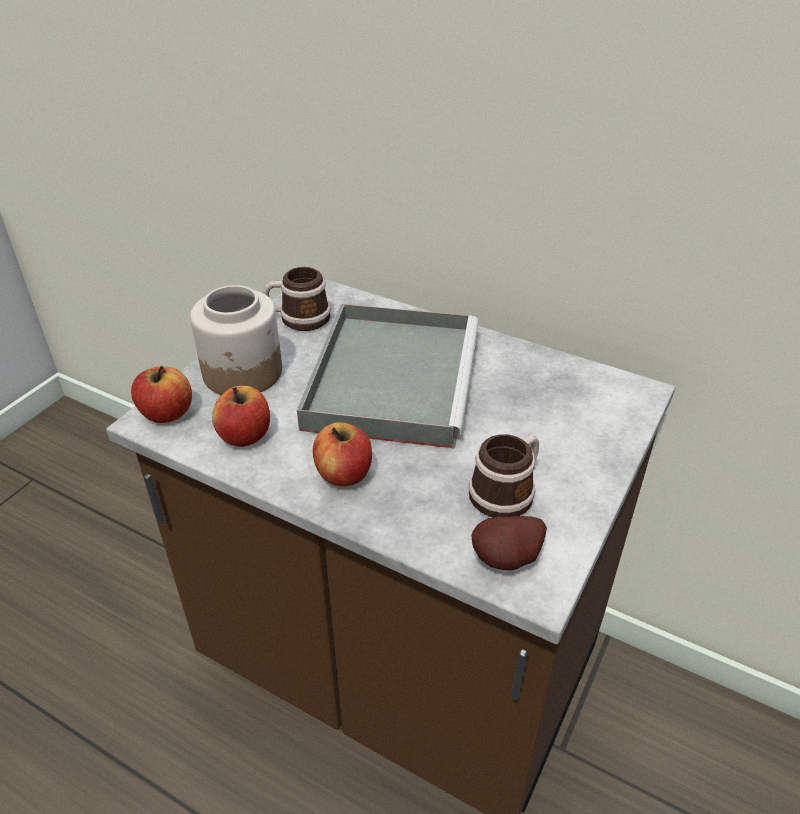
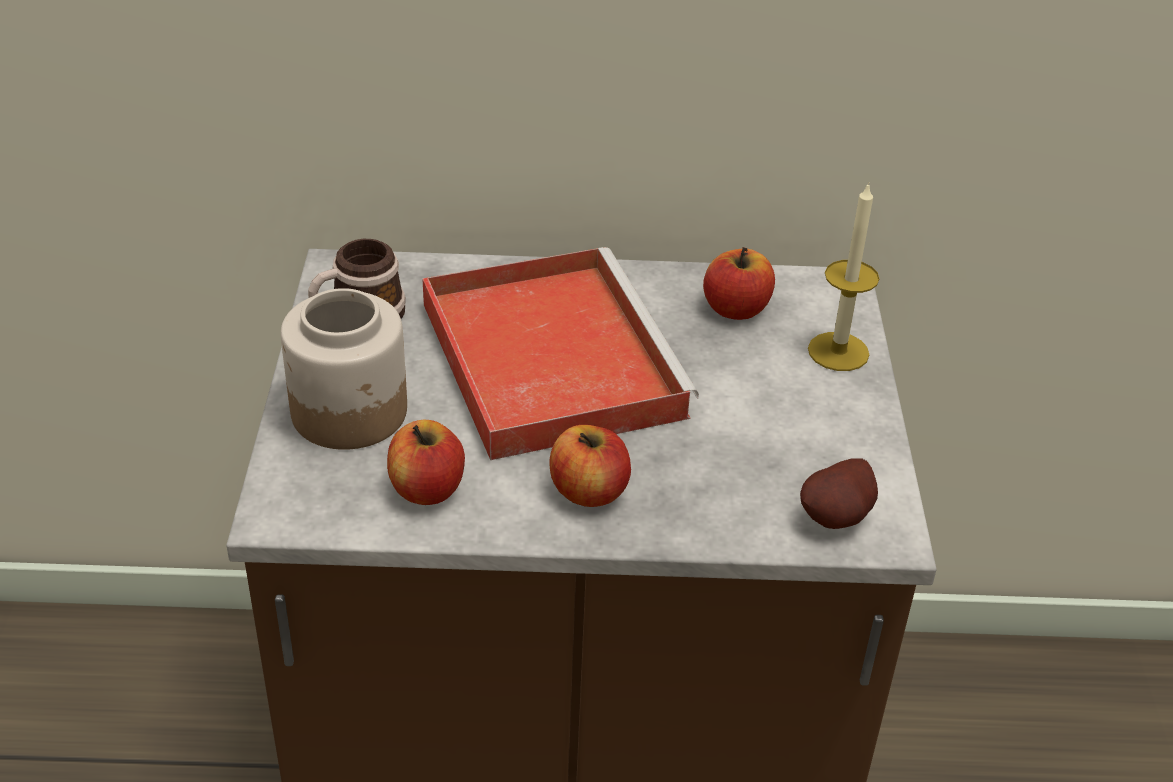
camera: 30 degrees left, 0 degrees up
(167, 413) = (295, 497): apple -> apple (736, 309)
(392, 376) = (547, 356): grey tray -> red tray
(507, 491) = (783, 447): mug -> none
(603, 437) = (838, 351): none -> candle

